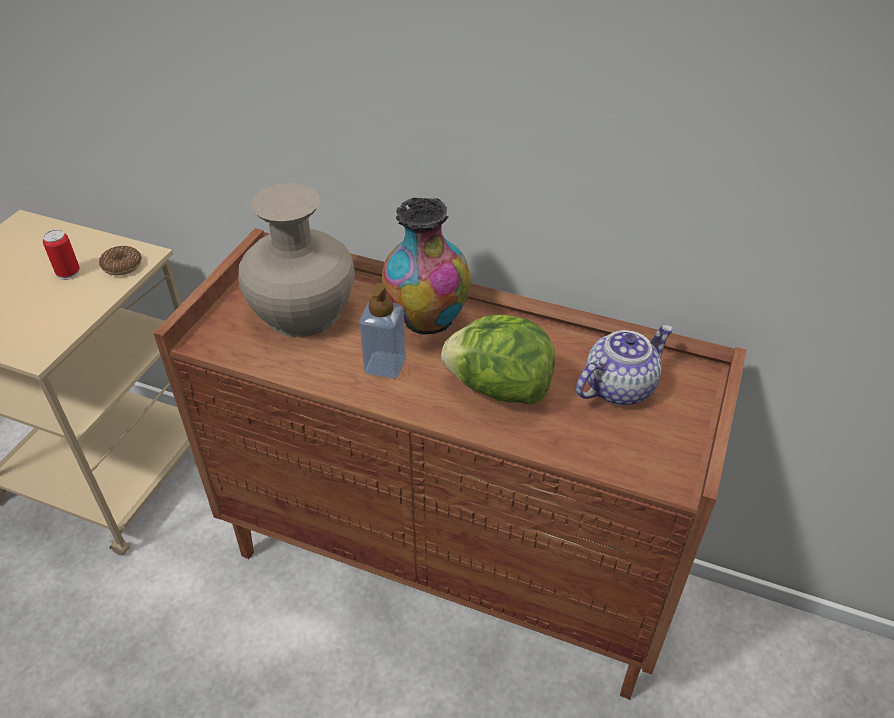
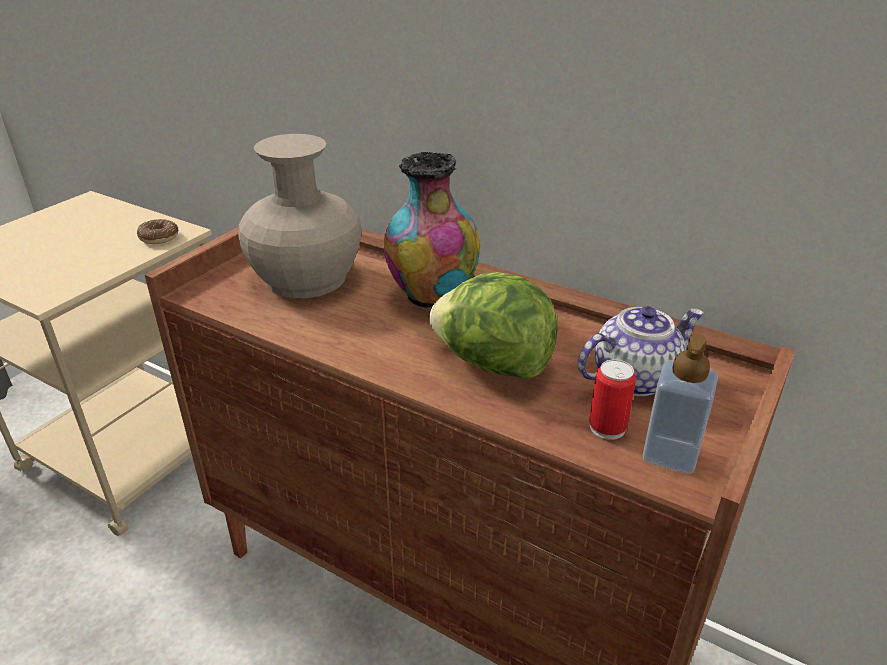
camera: 10 degrees right, 10 degrees down
(68, 273) = (108, 239): can -> can (607, 428)
(385, 365) = (374, 331): soap dispenser -> soap dispenser (670, 454)

